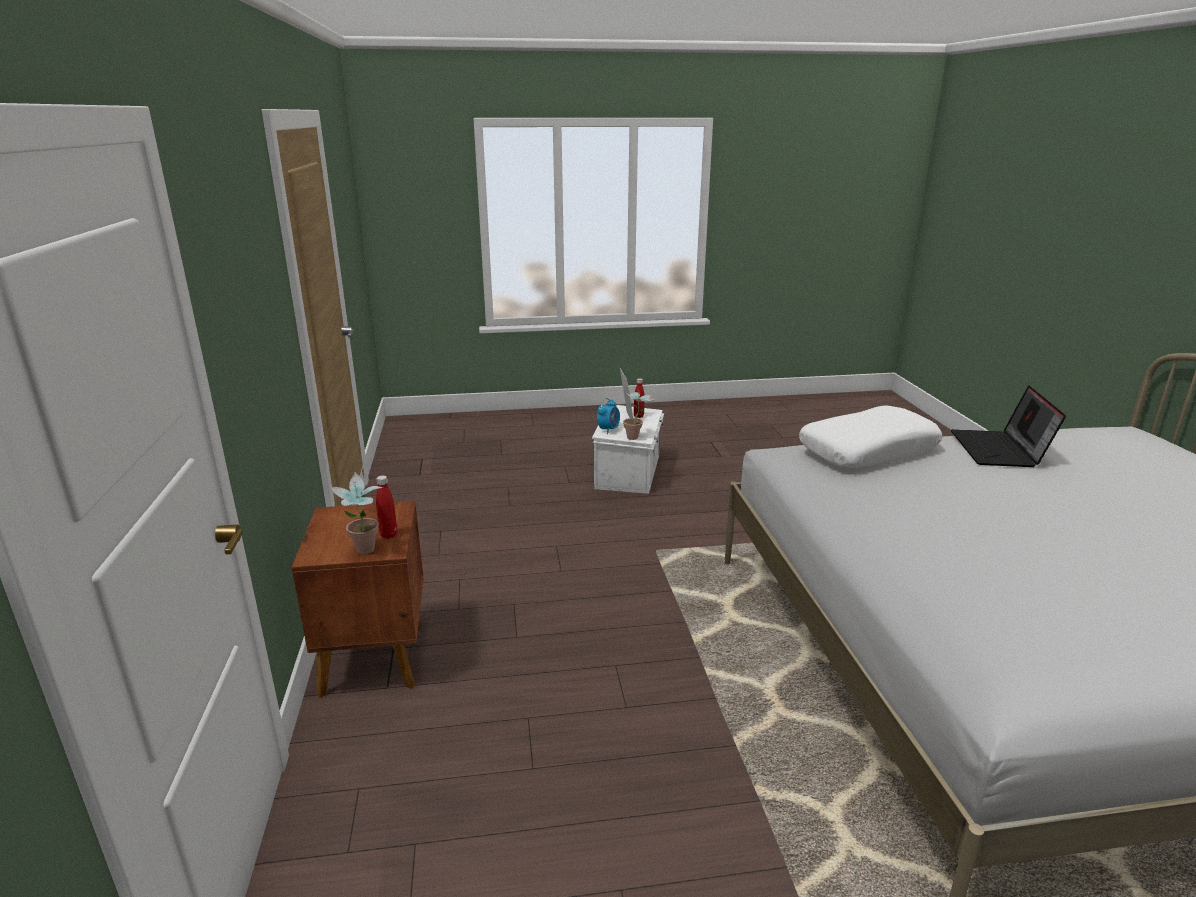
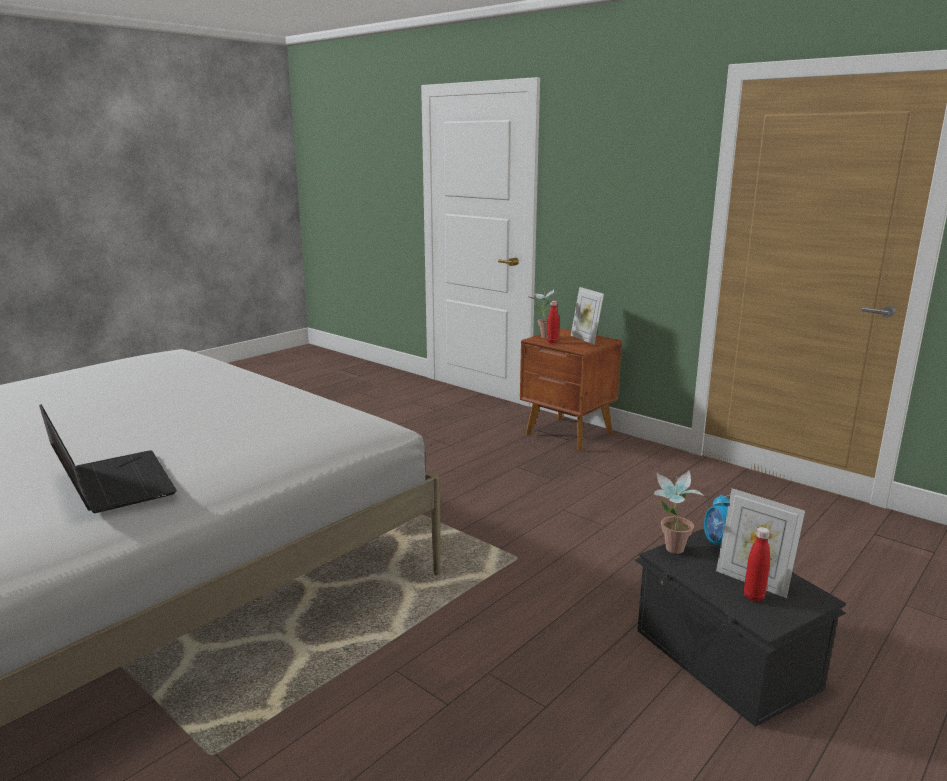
camera: 140 degrees right, 5 degrees down
(343, 524) = (585, 339): none -> picture frame
(629, 472) = (724, 660): white storage box -> black storage box
(867, 450) = (283, 440): white pillow -> none

